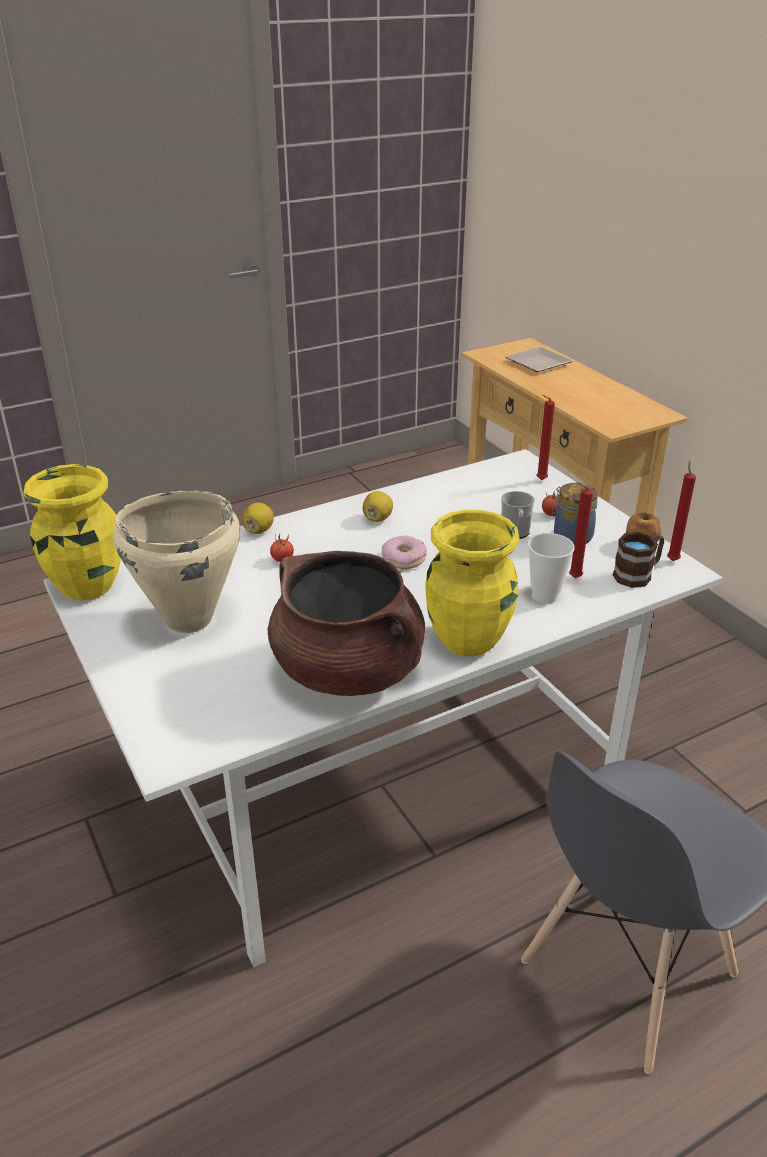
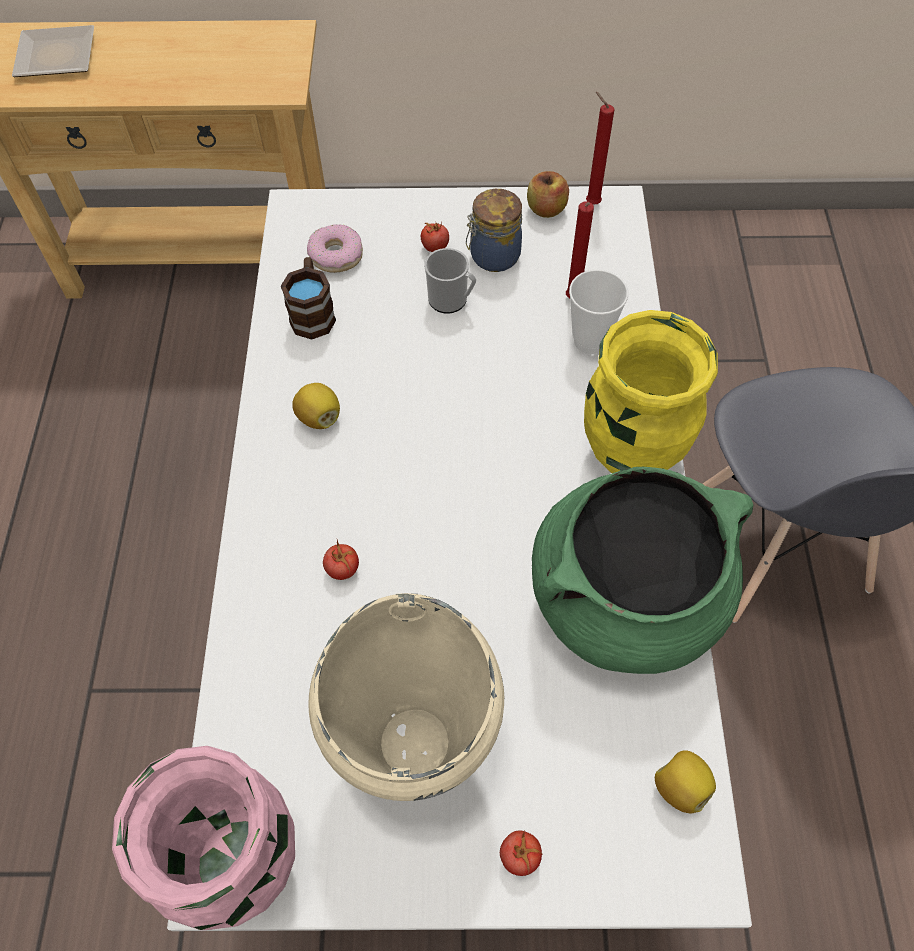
camera: 60 degrees left, 25 degrees up
(86, 587) = (238, 864): yellow vase -> pink vase
(140, 680) = (520, 856): none -> tomato
(259, 530) = (247, 567): lemon -> lemon (680, 787)
(349, 671) = (626, 598): brown cooking pot -> green cooking pot
(404, 559) = (431, 434): donut -> donut (336, 255)
(540, 480) = (355, 217): red candle -> none
(638, 574) = (599, 244): brown mug -> brown mug (313, 312)

